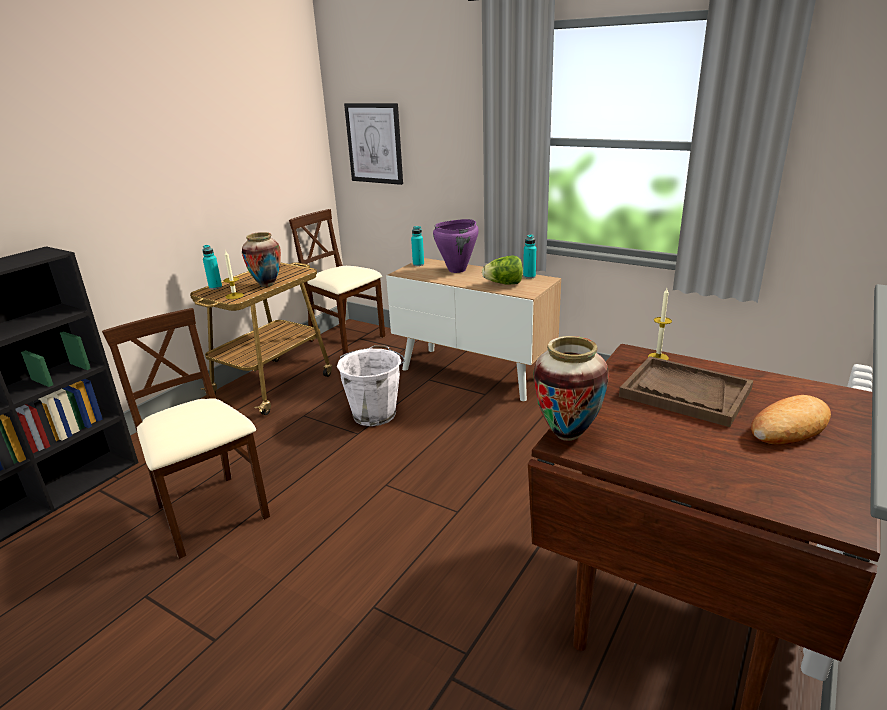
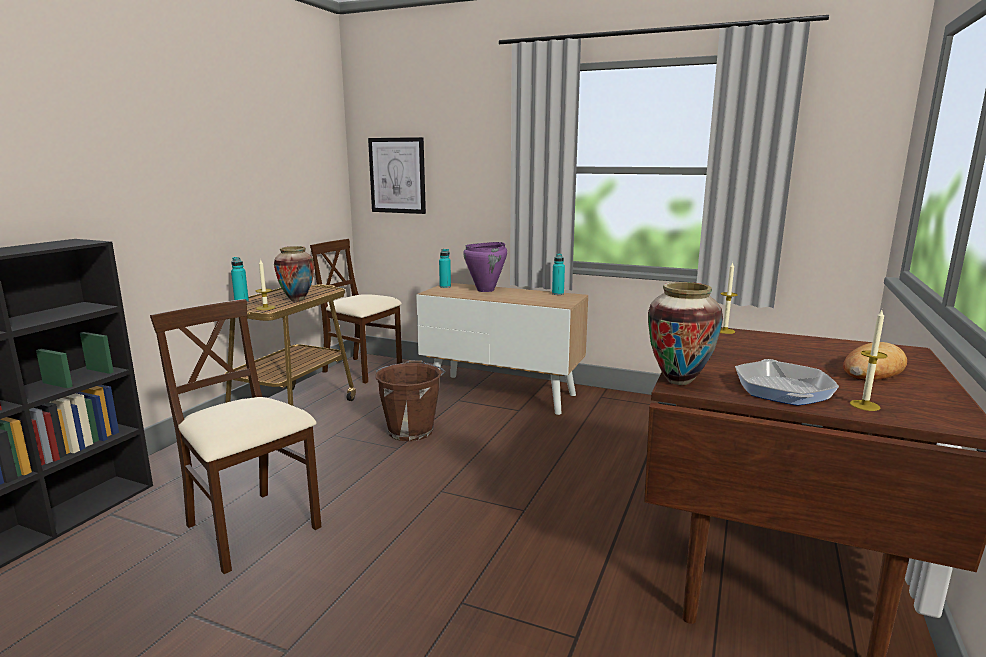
camera: 10 degrees left, 10 degrees down
(375, 413) = (411, 430): white bucket -> brown bucket
(504, 284) = (536, 299): lettuce -> none
(670, 454) = (782, 390): none -> frying pan
(684, 393) = (765, 352): brown tray -> none
(746, 483) = (864, 405): none -> candle

